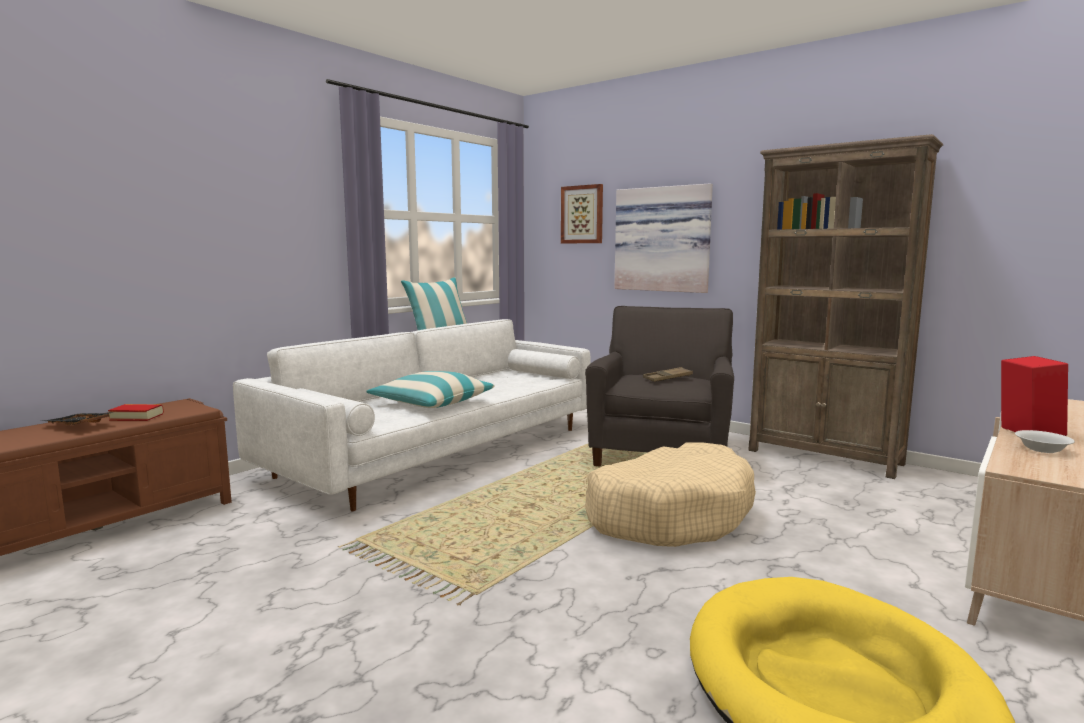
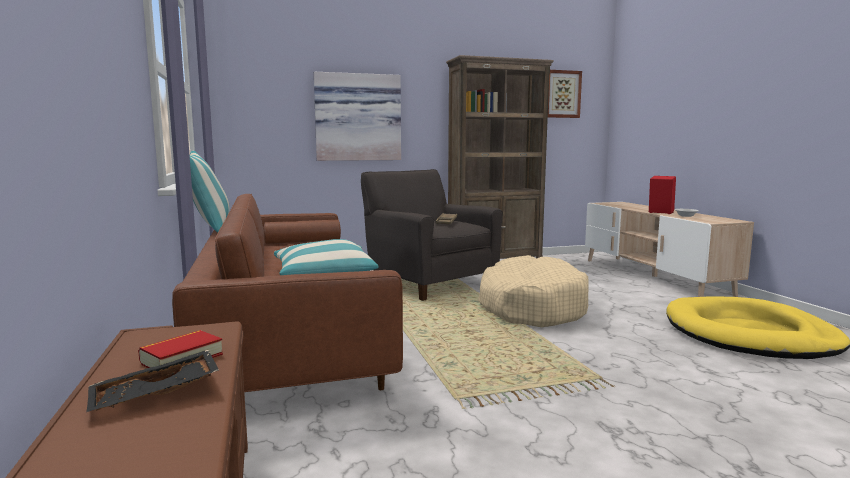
camera: 55 degrees left, 0 degrees up
(439, 451) = (290, 331): white sofa -> brown sofa
(582, 214) = (271, 92): picture -> picture (562, 94)

